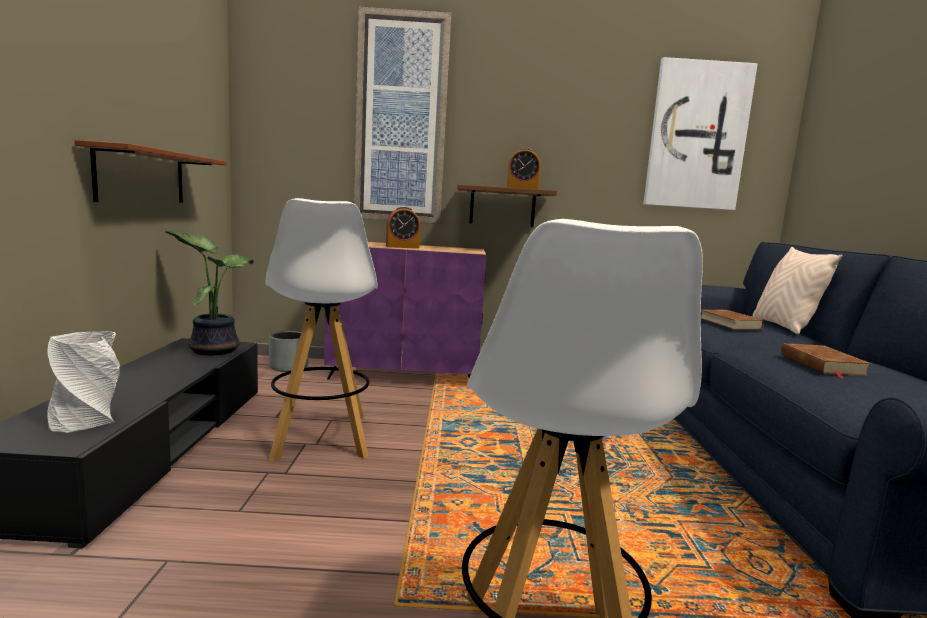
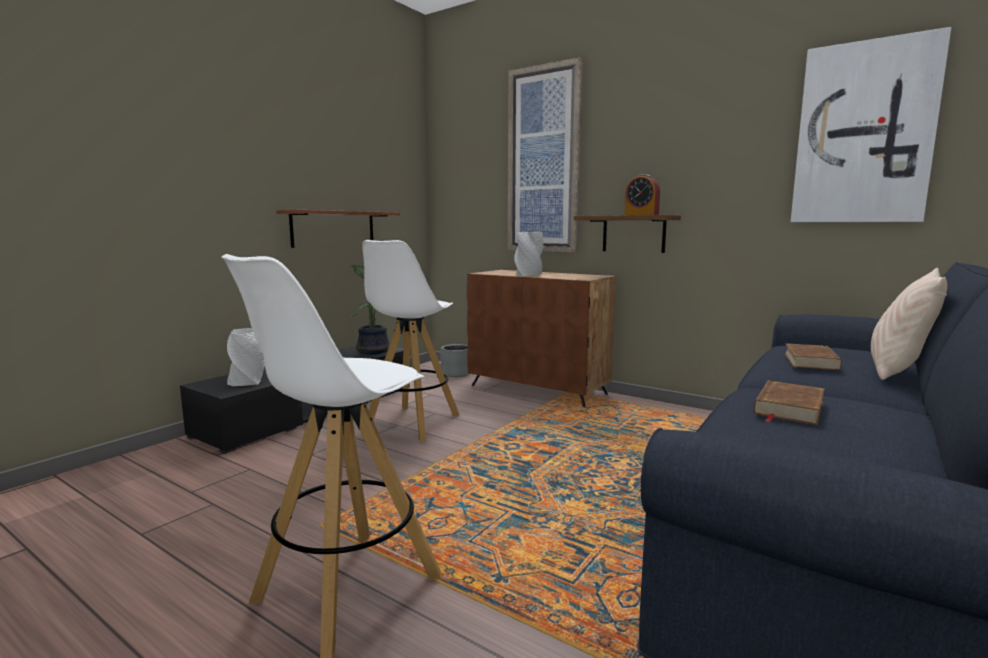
camera: 35 degrees right, 0 degrees up
(402, 247) = (528, 275): alarm clock -> grey vase
(405, 374) = (538, 389): purple cabinet -> brown cabinet

